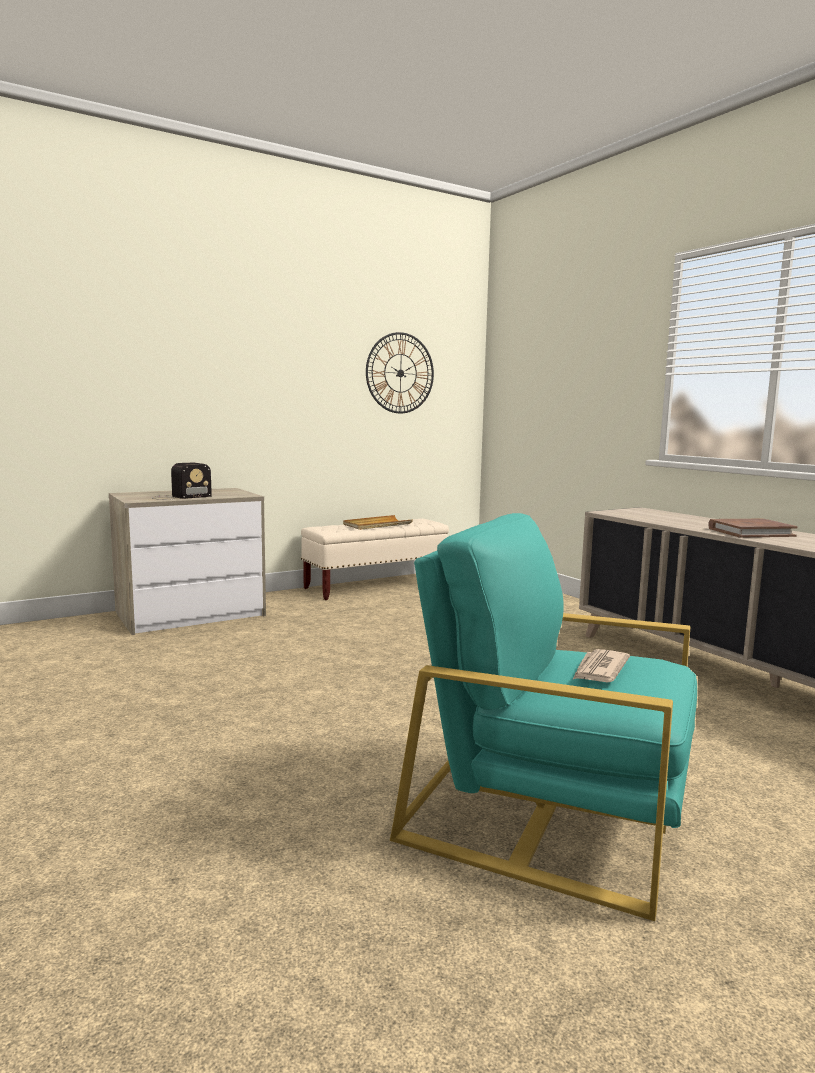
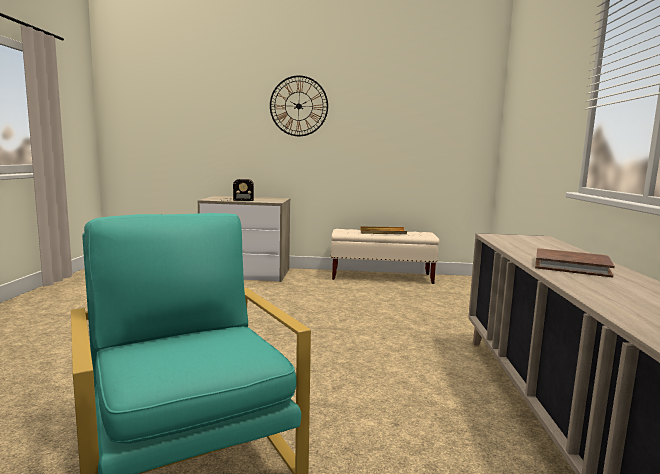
camera: 35 degrees right, 0 degrees up
(400, 373) = (420, 121): wall clock -> wall clock (298, 106)
(599, 669) = (196, 344): newspaper -> none

